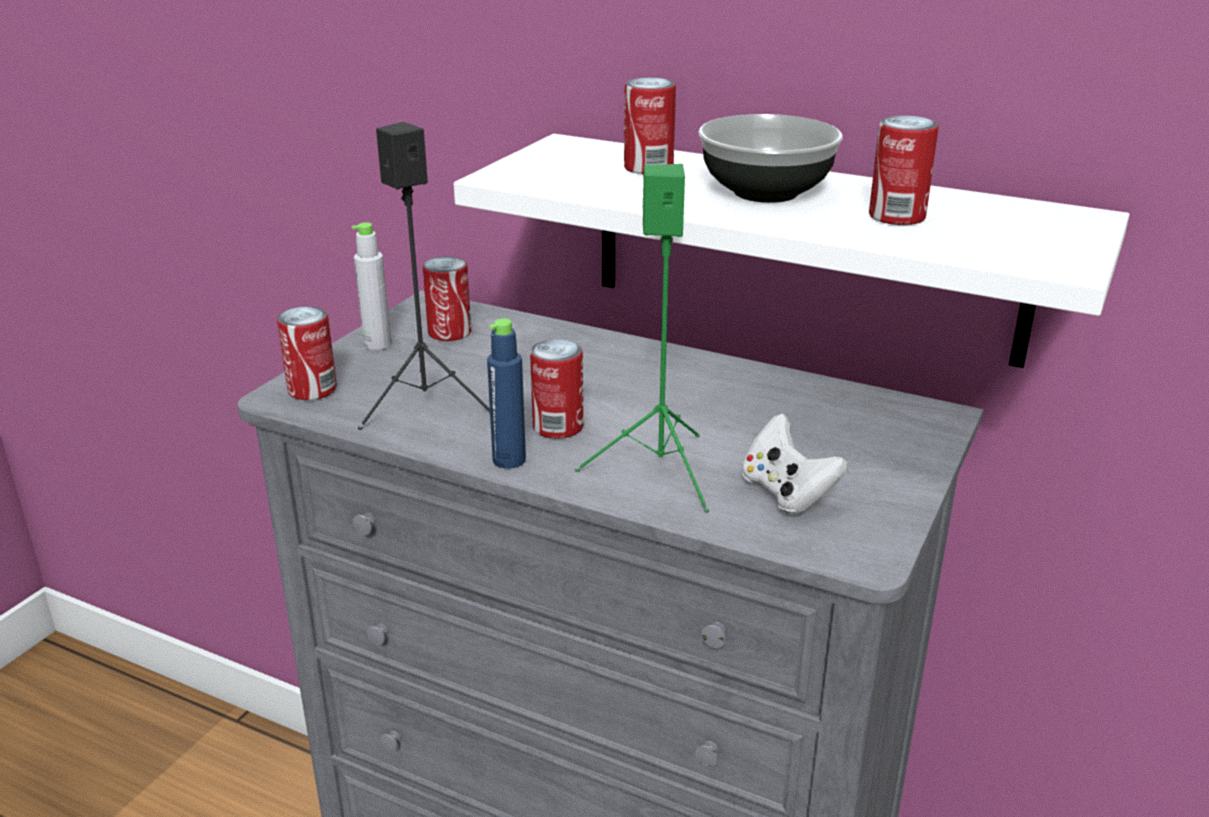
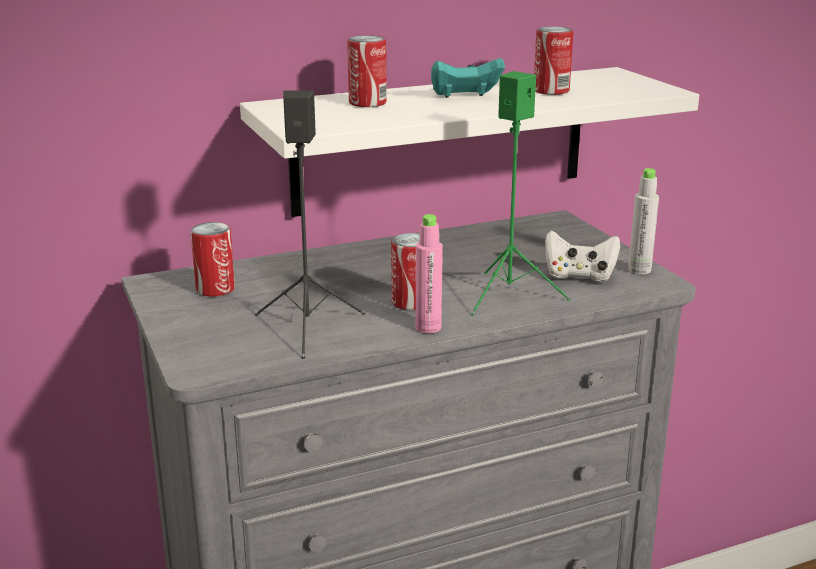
camera: 50 degrees left, 5 degrees down
(312, 390) = (210, 356): can -> none
(377, 344) = (182, 315): grey bottle -> grey bottle (639, 270)
(509, 460) = (428, 328): blue bottle -> pink bottle
(767, 192) = (464, 97): bowl -> turquoise game controller

